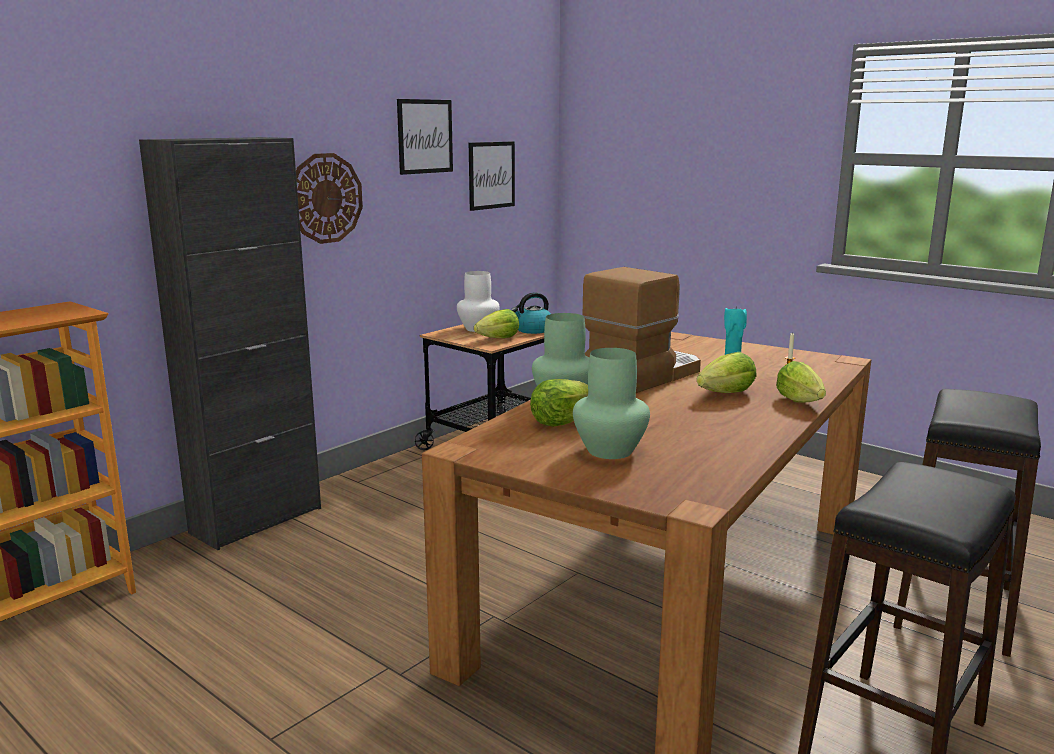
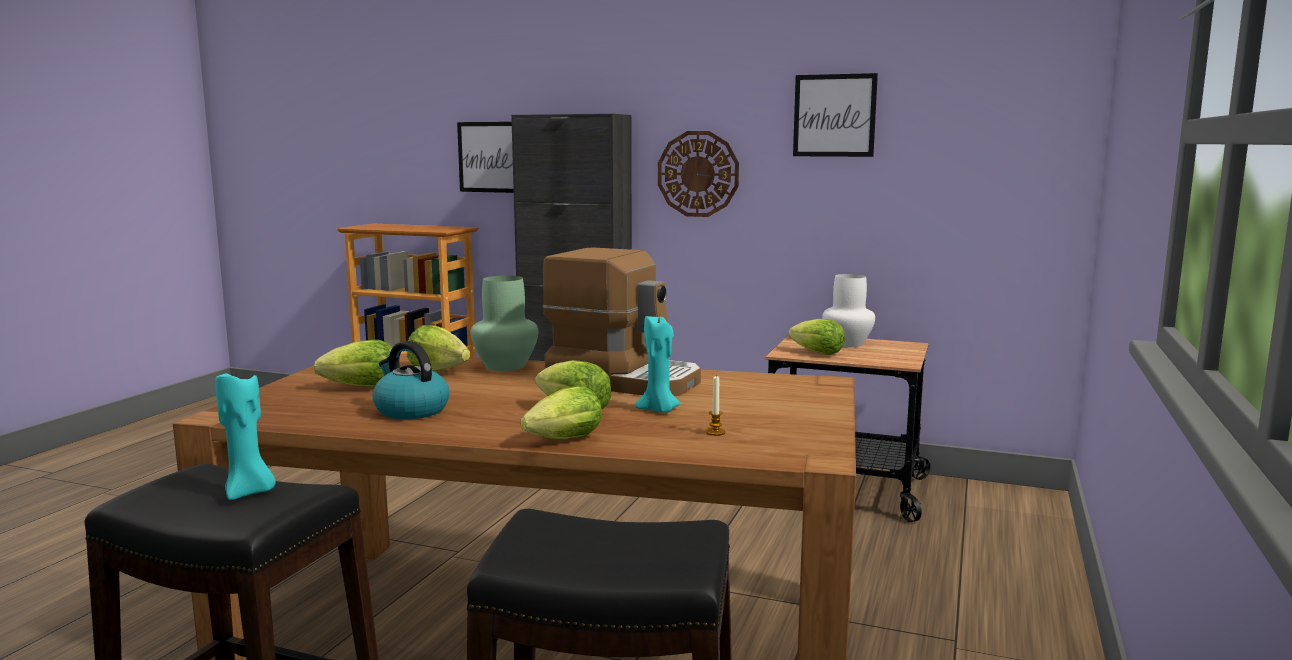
camera: 70 degrees right, 5 degrees down
(491, 175) = (946, 165): picture -> picture (489, 157)
(533, 330) = (880, 358): kettle -> kettle (410, 410)
(610, 450) = (362, 387): green vase -> lettuce
(923, 489) = (249, 493): none -> turquoise candle

